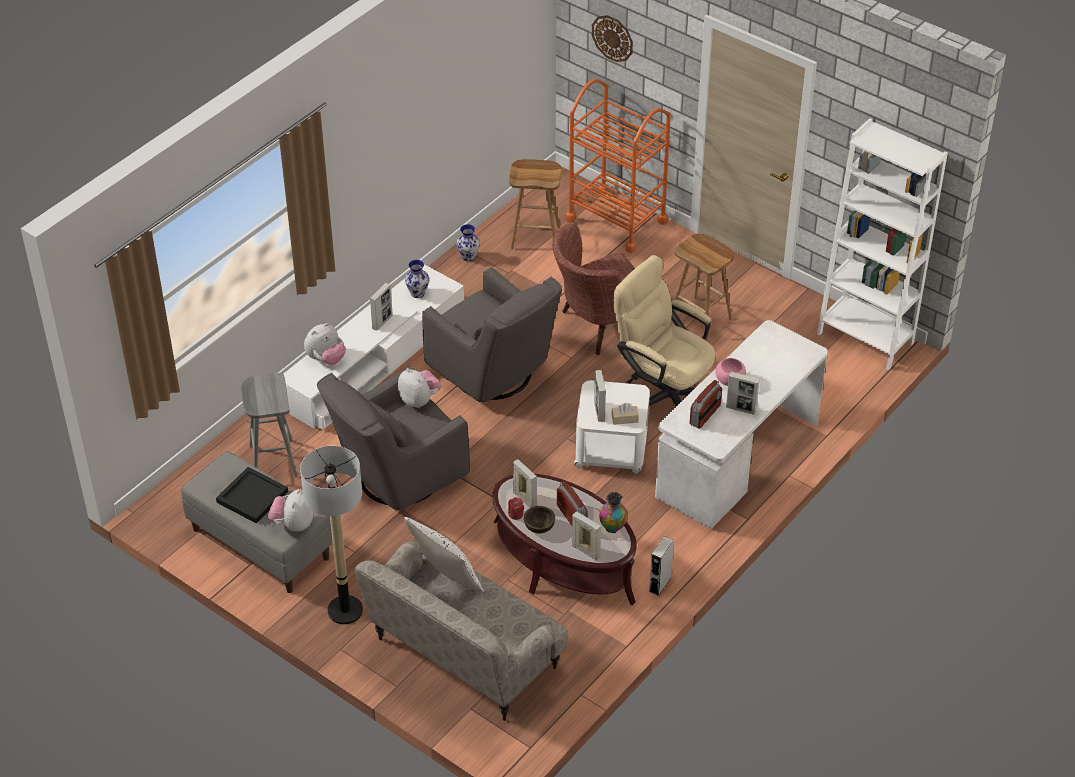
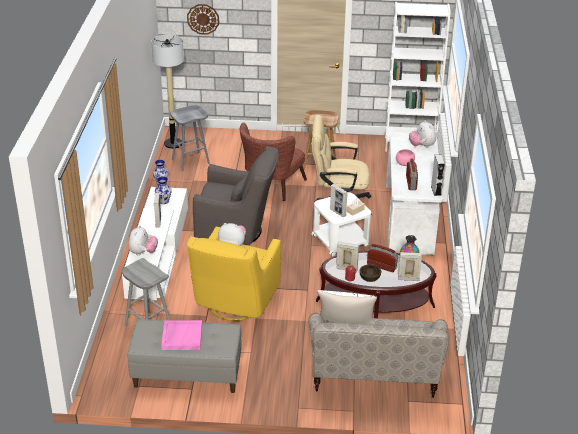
camera: 35 degrees left, 10 degrees down
(252, 496) = (181, 336): black tray -> pink tray
(293, 524) = (224, 339): plush toy -> plush toy (422, 146)
(345, 610) = (278, 386): floor lamp -> floor lamp (173, 143)
(396, 477) = (234, 304): grey armchair -> yellow armchair
(536, 237) = (191, 161): brown stool -> grey stool
(616, 220) = (227, 139): orange cart -> none
(660, 584) = (437, 291): grey speaker -> grey speaker (436, 190)
(741, 409) = (425, 174): picture frame -> none

